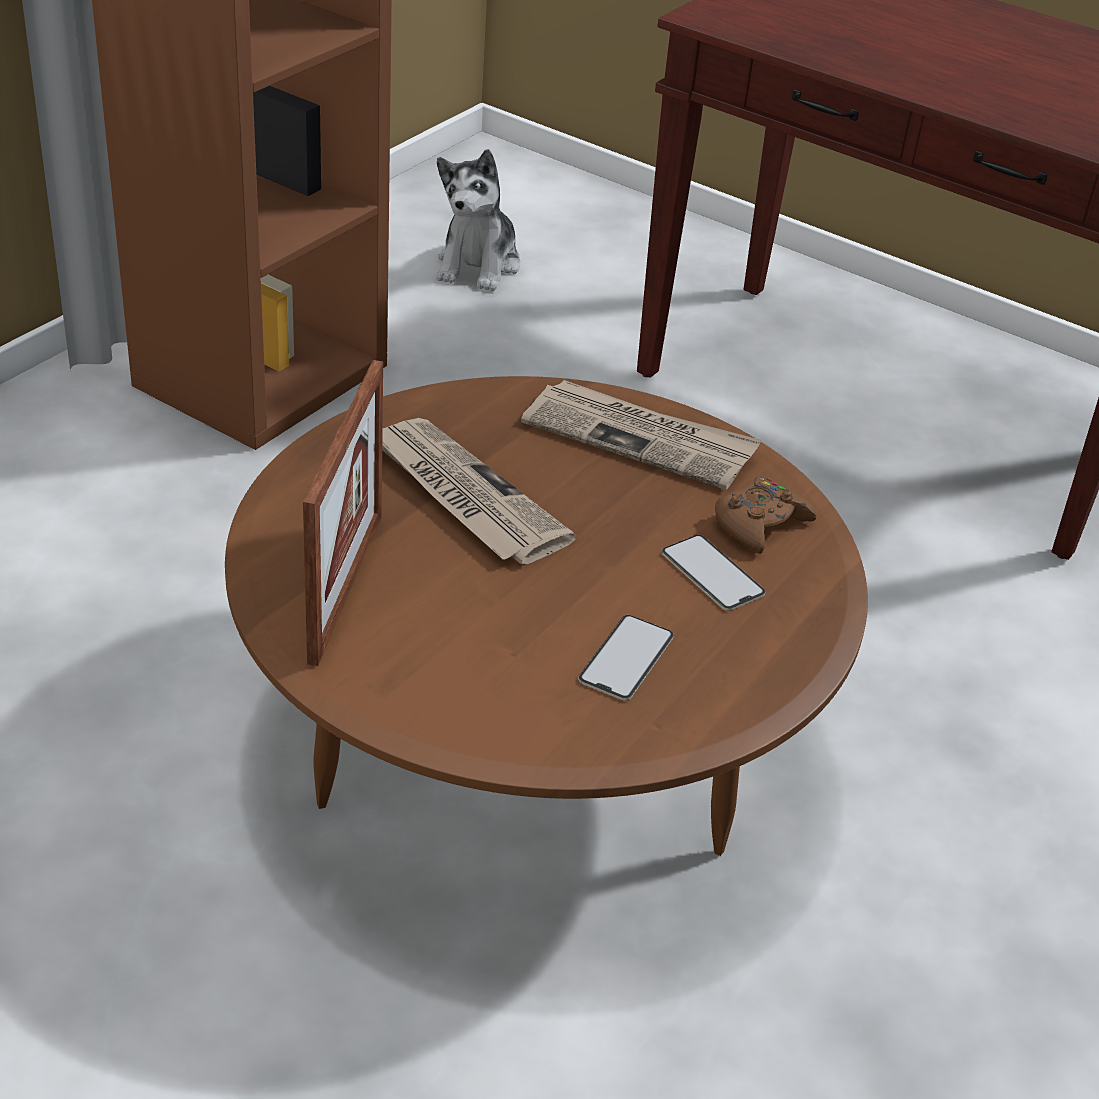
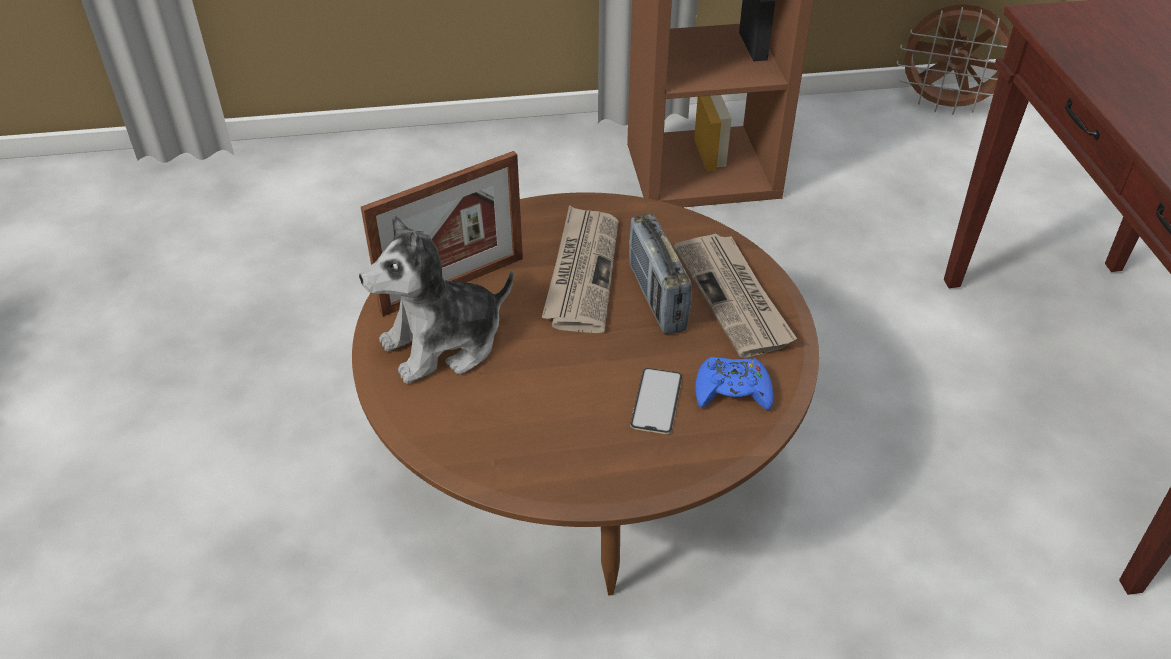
camera: 50 degrees right, 5 degrees up
(430, 196) = (945, 105): none -> brown fan
(478, 265) = (922, 163): plush toy -> plush toy (443, 344)
(573, 479) = (656, 298): none -> radio
(626, 658) = (534, 415): phone -> none
(760, 524) = (732, 391): brown game controller -> blue game controller

